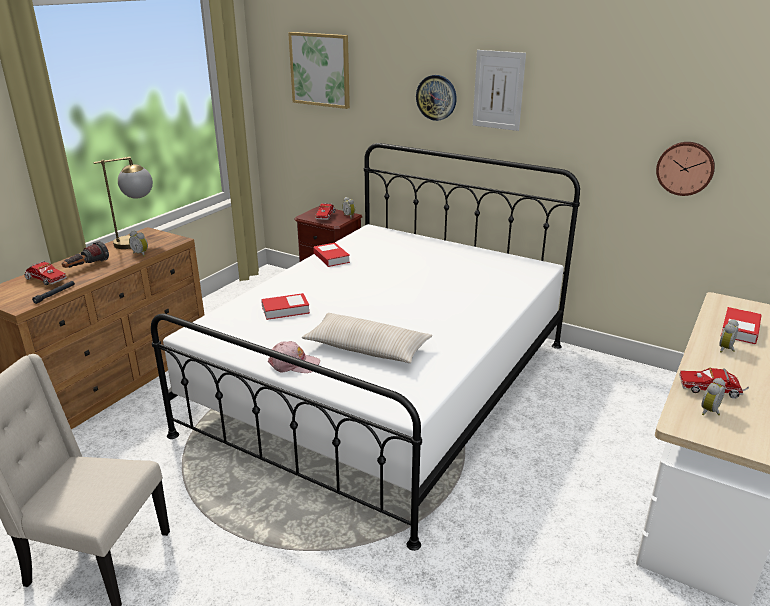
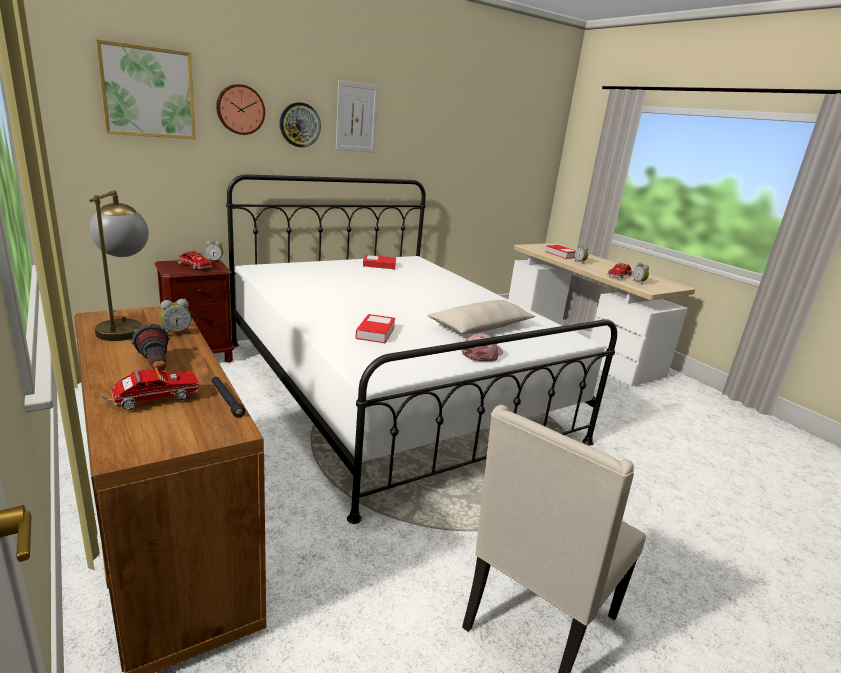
camera: 65 degrees left, 5 degrees down
(331, 258) = (290, 293): book -> book (379, 265)
(685, 168) = (477, 170): wall clock -> wall clock (240, 109)

